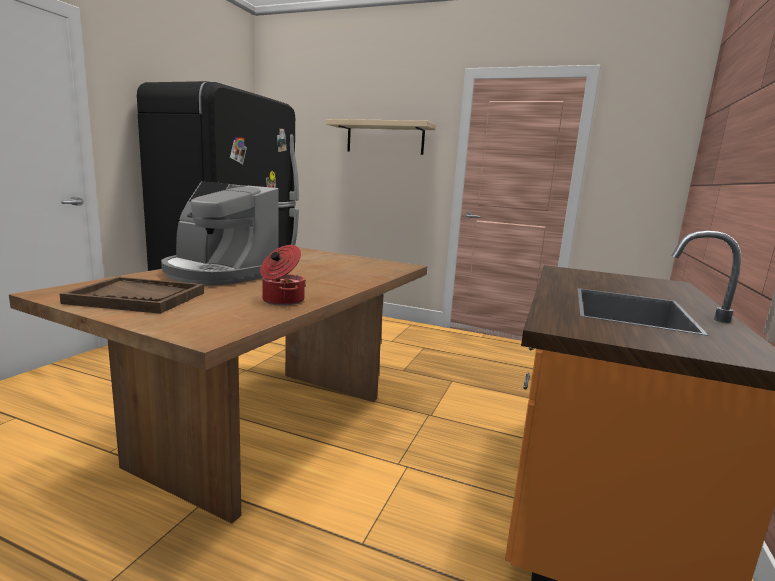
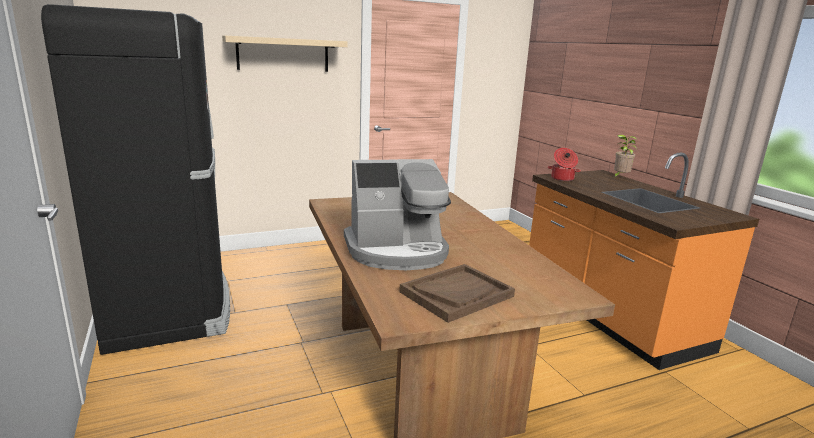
camera: 45 degrees left, 5 degrees up
(282, 301) = (513, 256): cooking pot -> cooking pot (562, 179)
(688, 289) = (620, 177): none -> potted plant

